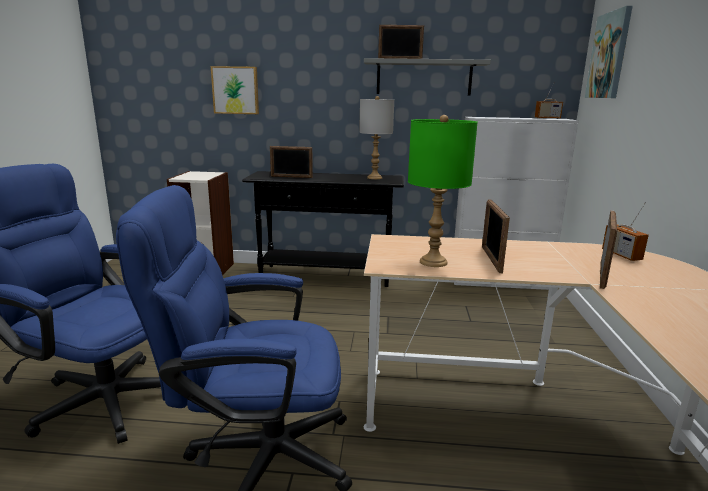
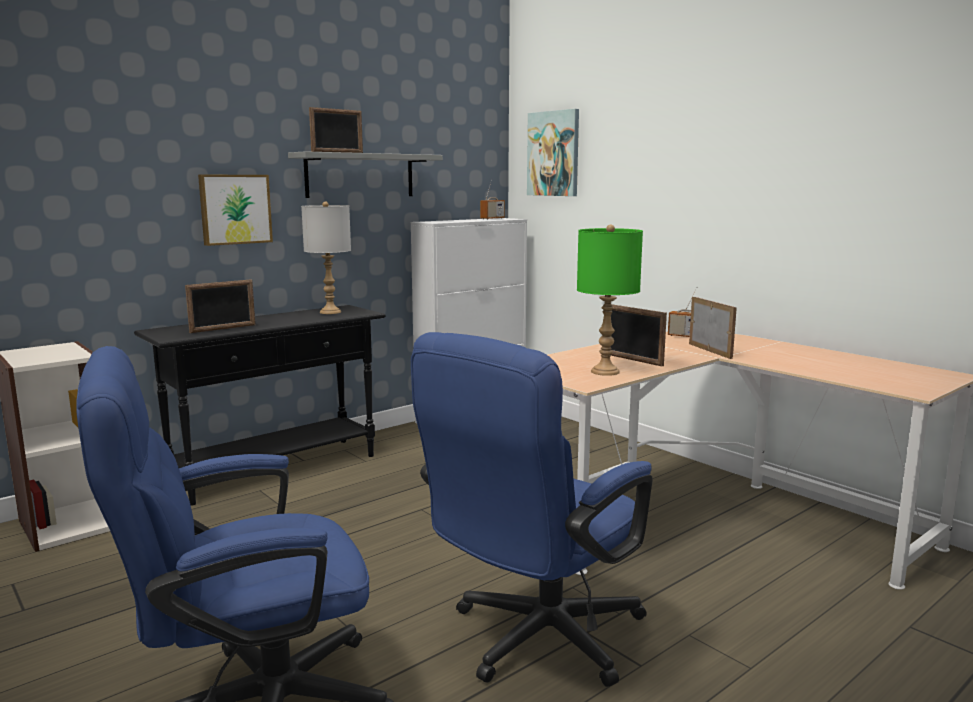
camera: 45 degrees left, 5 degrees down
(236, 90) = (84, 200): picture -> picture (235, 209)

